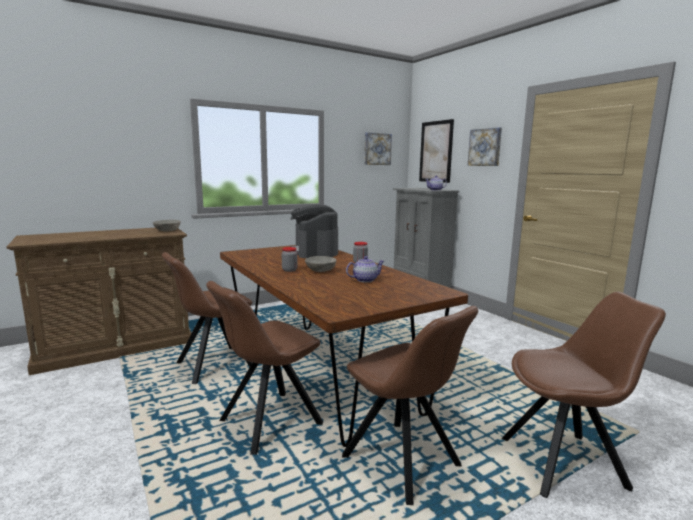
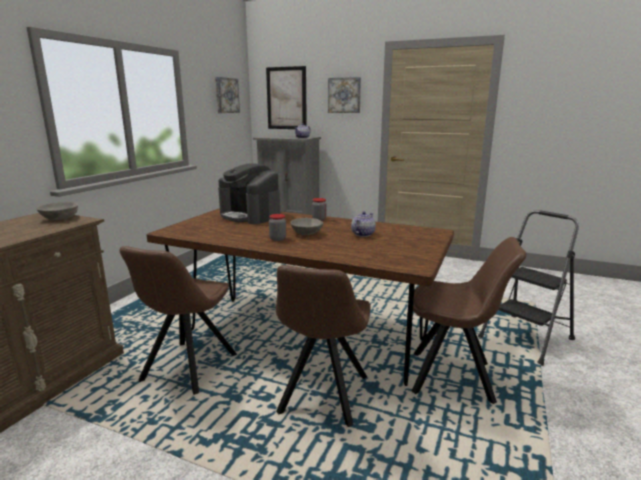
camera: 35 degrees left, 5 degrees up
(563, 463) = (527, 337): brown chair -> black step ladder

